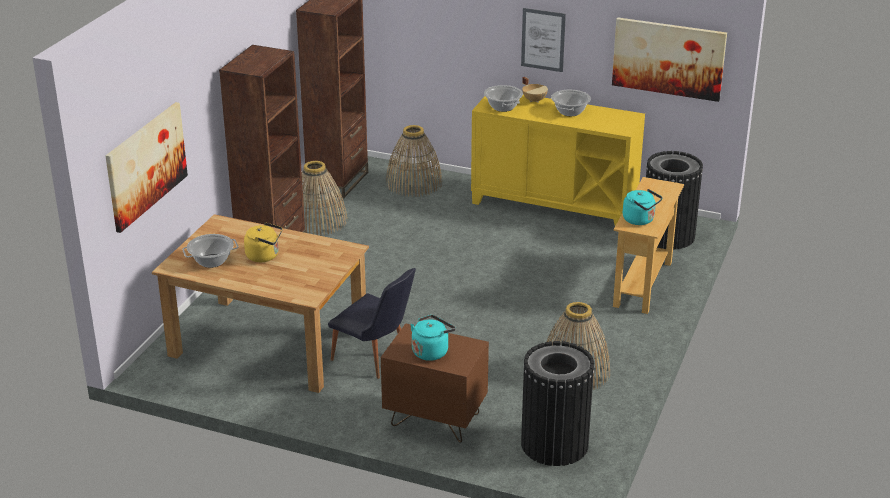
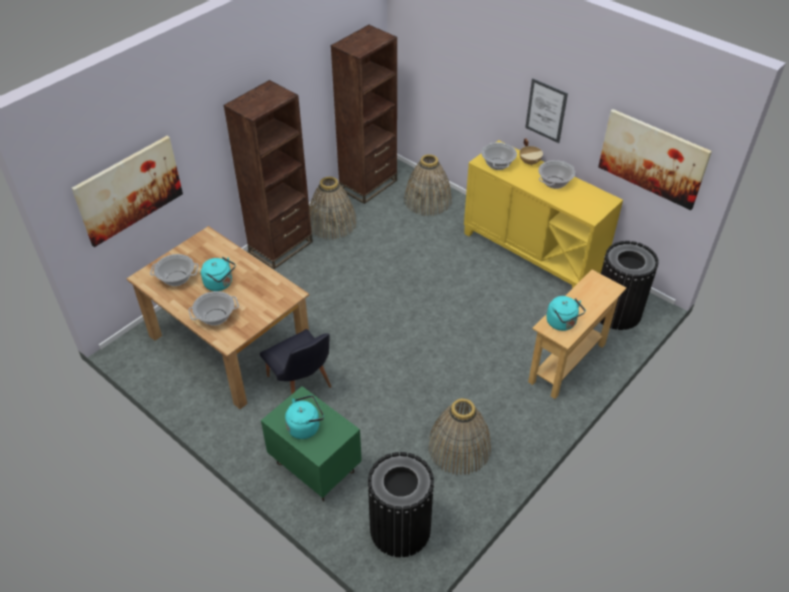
camera: 20 degrees right, 15 degrees up
(265, 256) = (220, 284): yellow kettle -> turquoise kettle
(280, 282) = (216, 317): none -> cooking pot
(434, 420) = (315, 468): brown nightstand -> green nightstand

